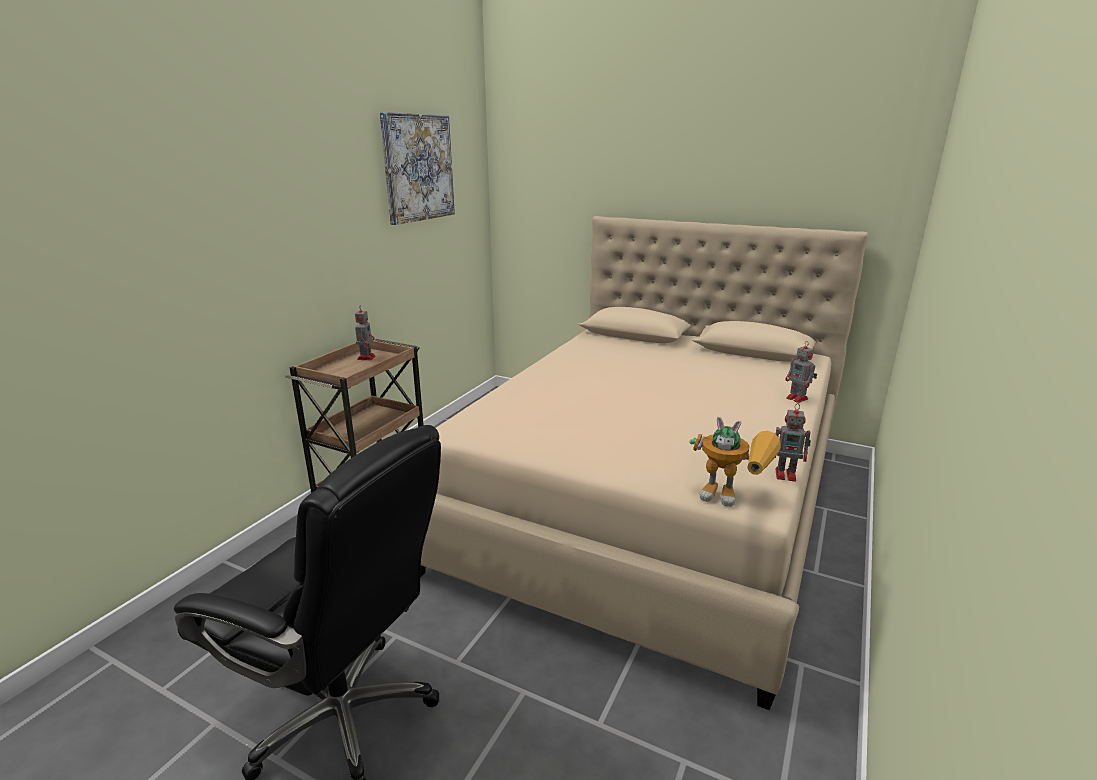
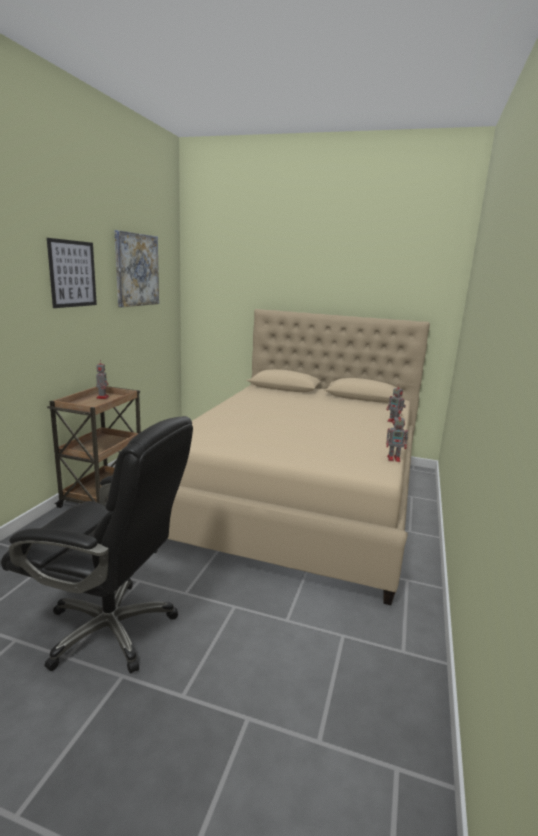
camera: 10 degrees left, 5 degrees down
(316, 183) = (72, 274): none -> picture
(733, 498) = (365, 470): toy robot -> none

